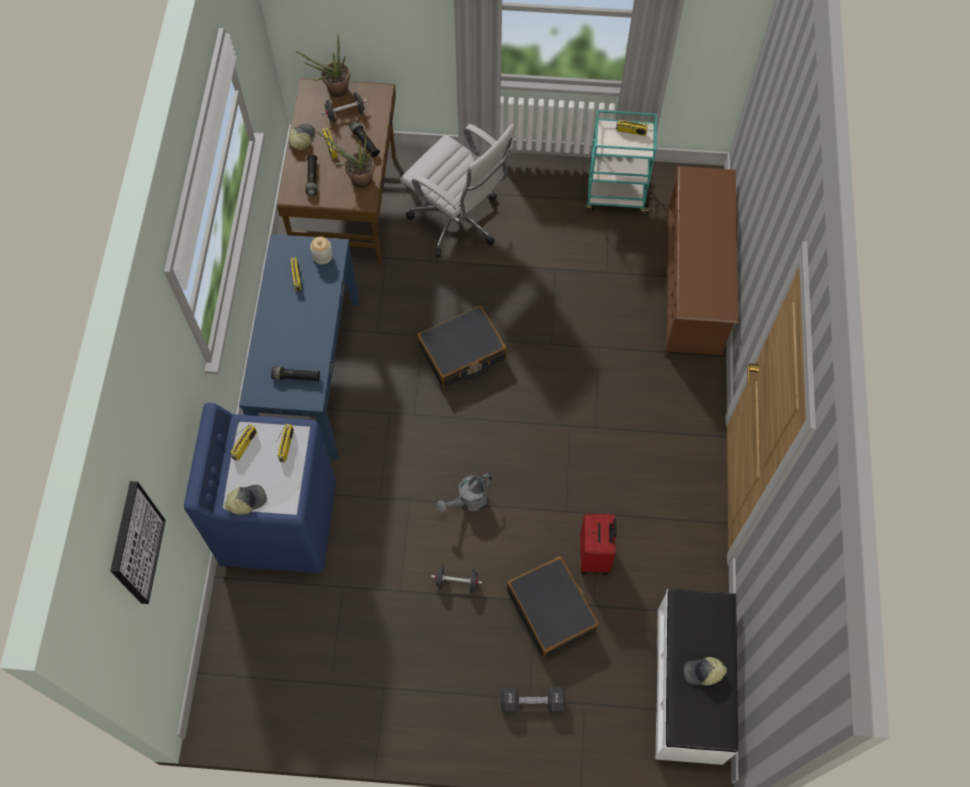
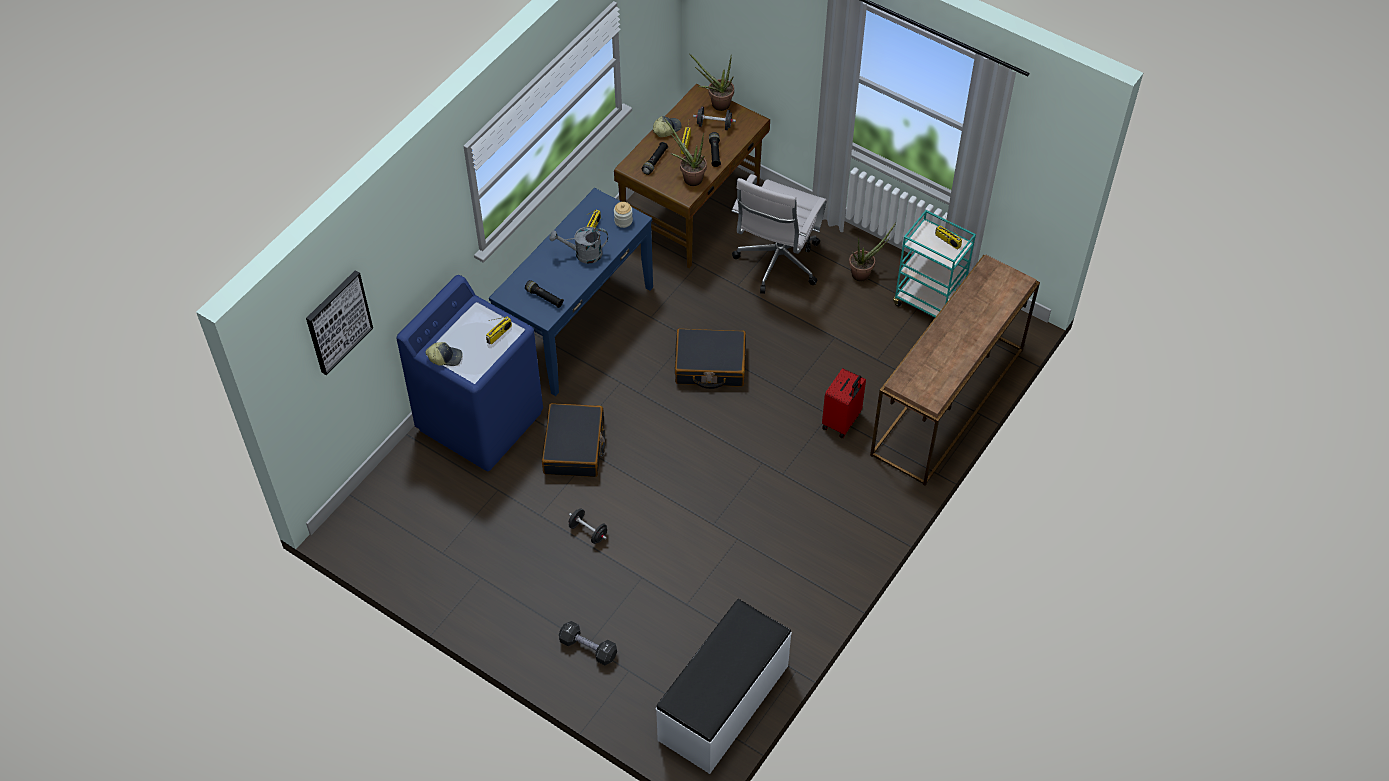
camera: 30 degrees right, 10 degrees down
(245, 445) = (469, 320): radio -> none
(459, 222) = (777, 264): white office chair -> white office chair turned 45 degrees clockwise
(468, 502) = (638, 477): grey watering can -> grey watering can (583, 254)
(542, 193) = (864, 273): none -> potted plant
(551, 610) = (650, 590): black suitcase -> black suitcase (574, 447)
(595, 555) = (714, 568): red suitcase -> red suitcase (842, 422)
(693, 283) = (948, 403): brown shoe rack -> brown console table
(703, 673) = (721, 671): cap -> none

